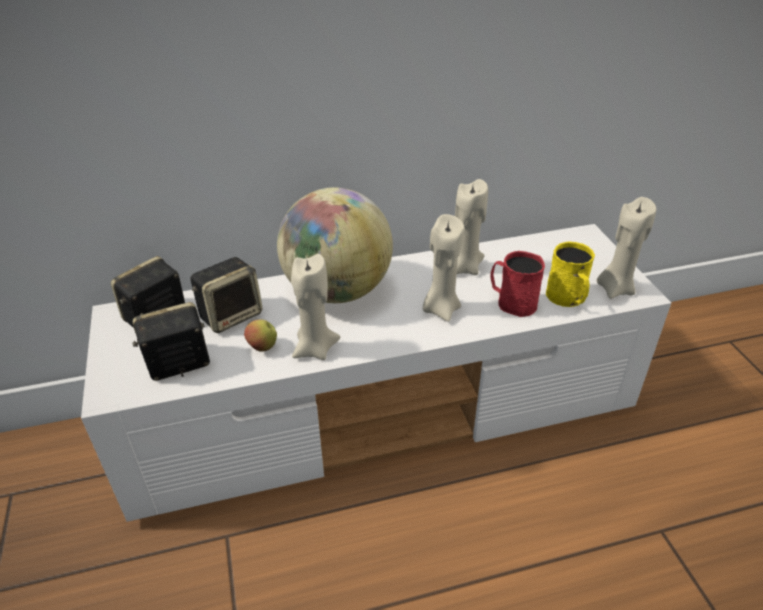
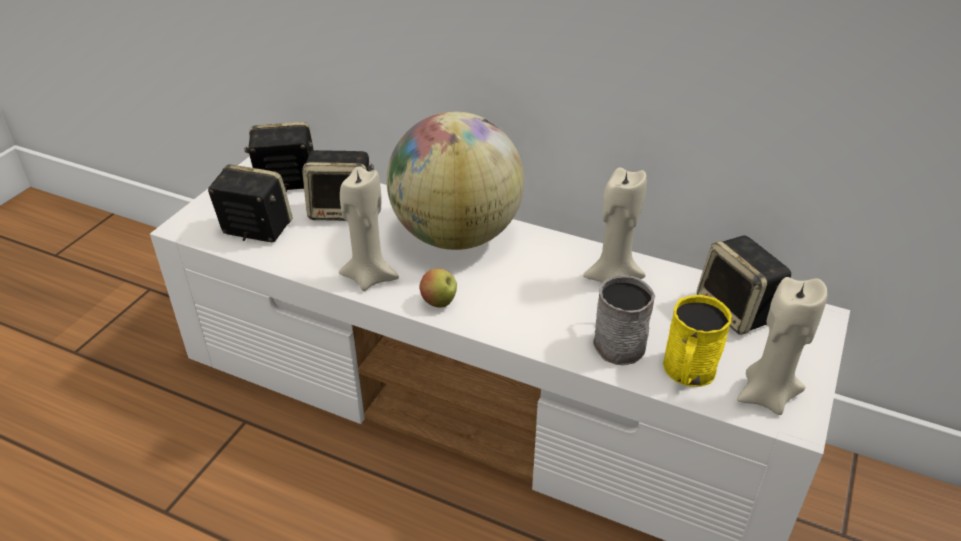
camera: 40 degrees right, 0 degrees up
(262, 347) = (331, 251): apple -> apple (439, 302)
(440, 309) = (530, 305): beige candle -> none
(512, 302) = (616, 340): red mug -> grey mug
(548, 252) = (737, 311): none -> speaker

